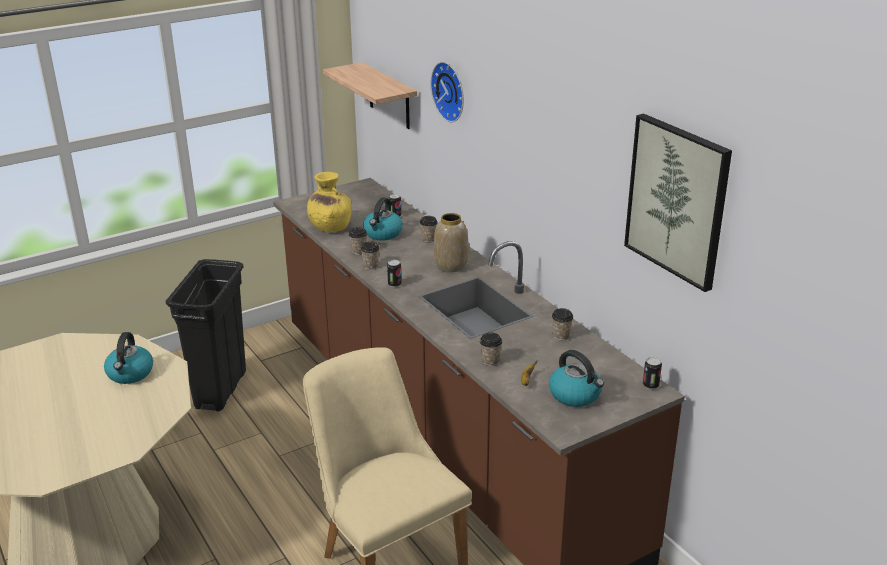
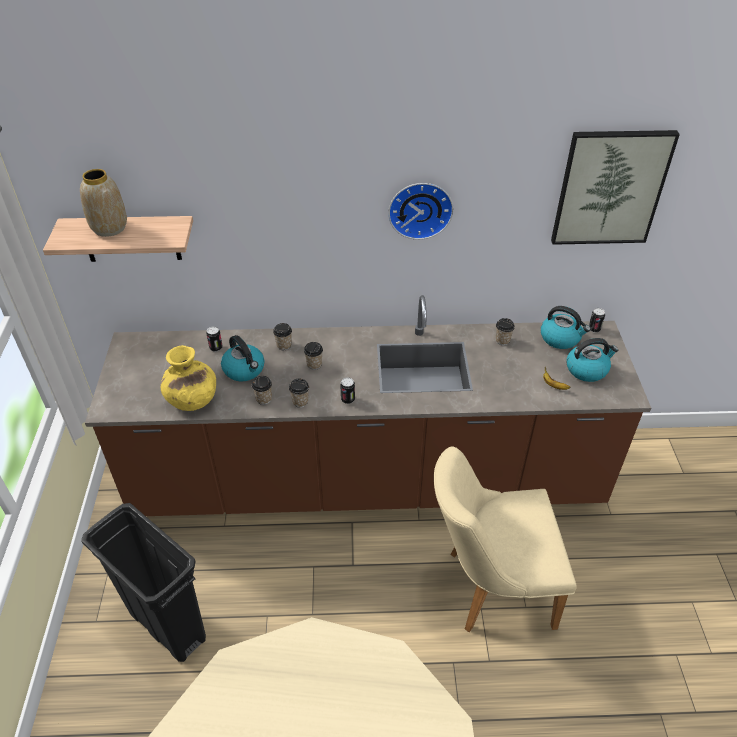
camera: 60 degrees left, 15 degrees up
(130, 374) = (301, 681): kettle -> kettle (560, 338)
(451, 91) = (262, 197): wall clock -> wall clock (420, 208)
(451, 266) = (344, 352): vase -> vase (109, 228)
(490, 361) = (514, 393): cup -> cup (314, 364)

